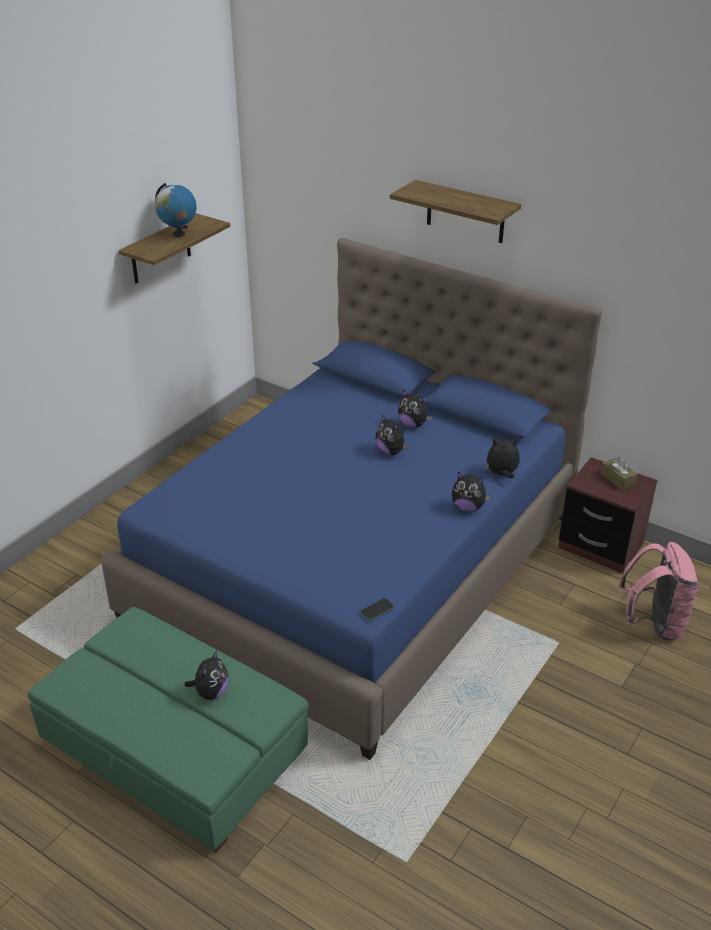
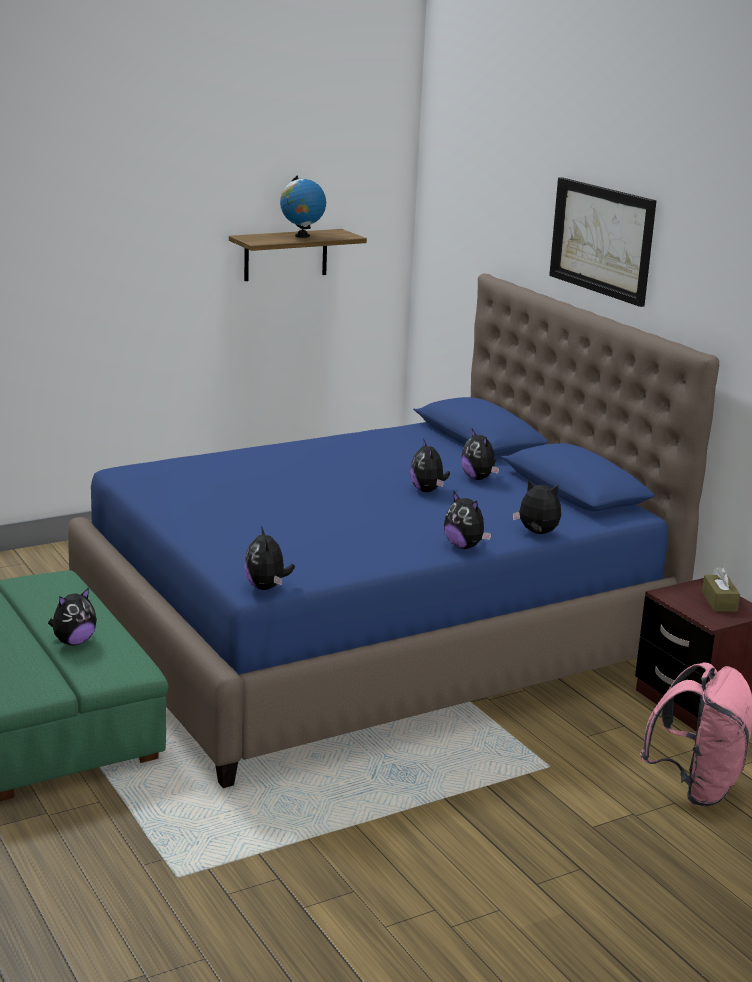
camera: 25 degrees right, 15 degrees down
(377, 610) = (267, 587): phone -> plush toy
(465, 212) = (602, 240): shelf -> picture

